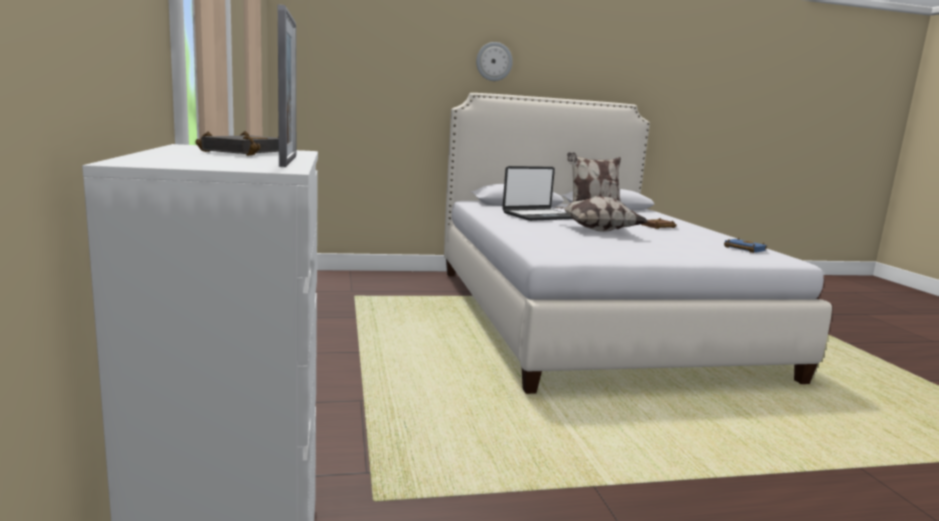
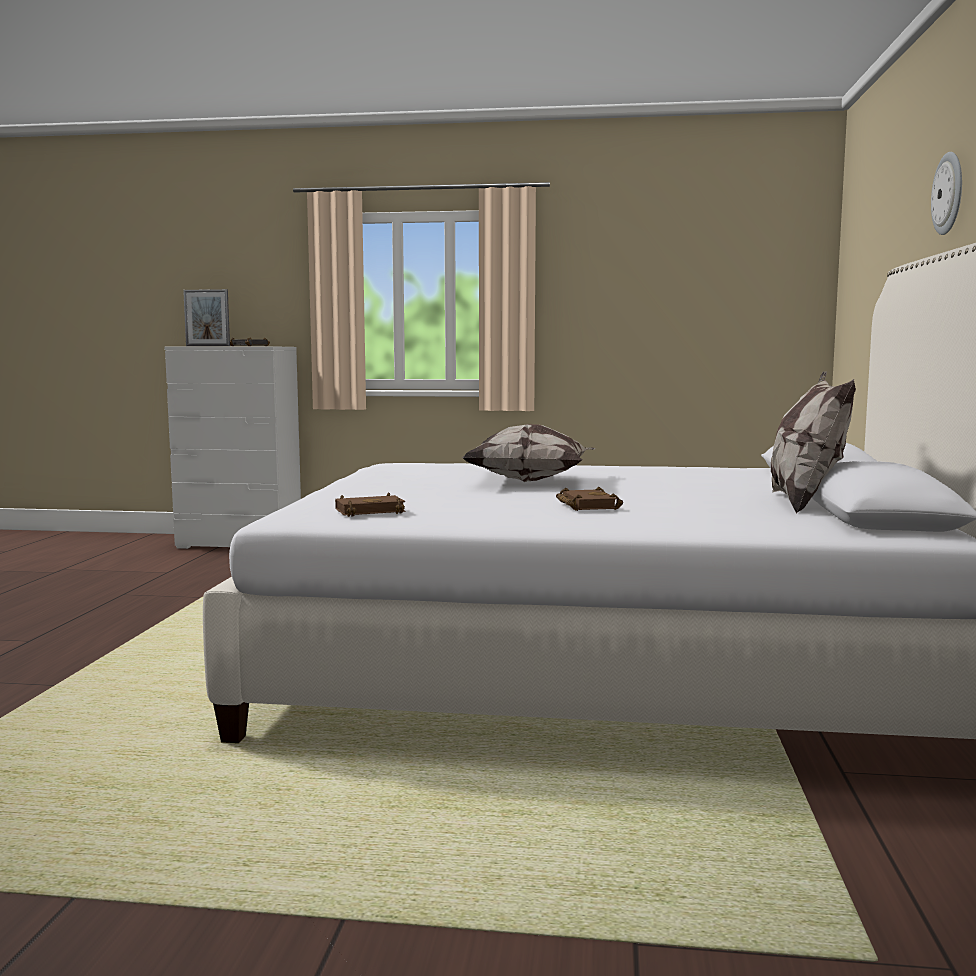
camera: 110 degrees right, 5 degrees down
(538, 216) = (662, 475): laptop -> none
(743, 249) = (371, 511): blue book -> brown book

